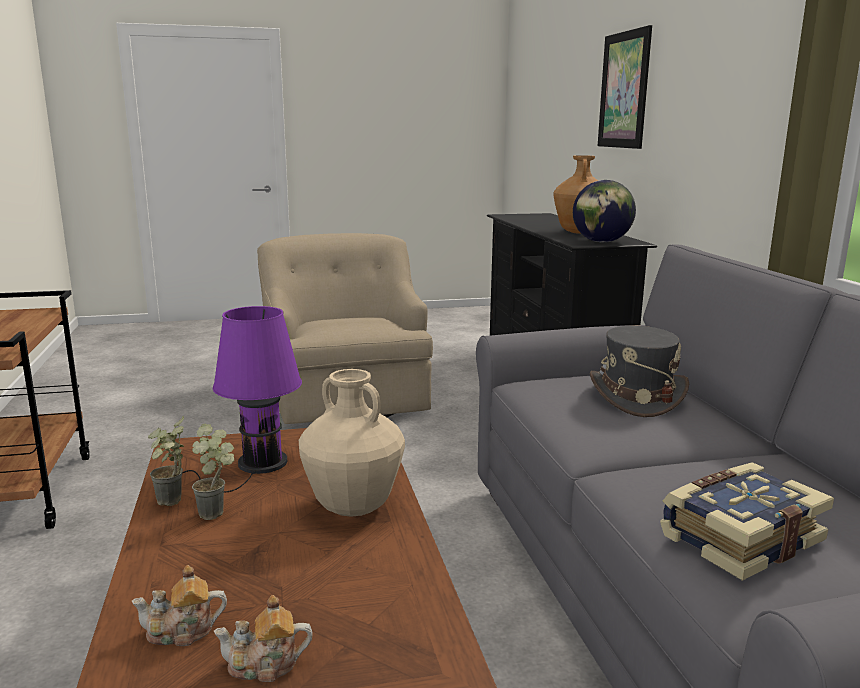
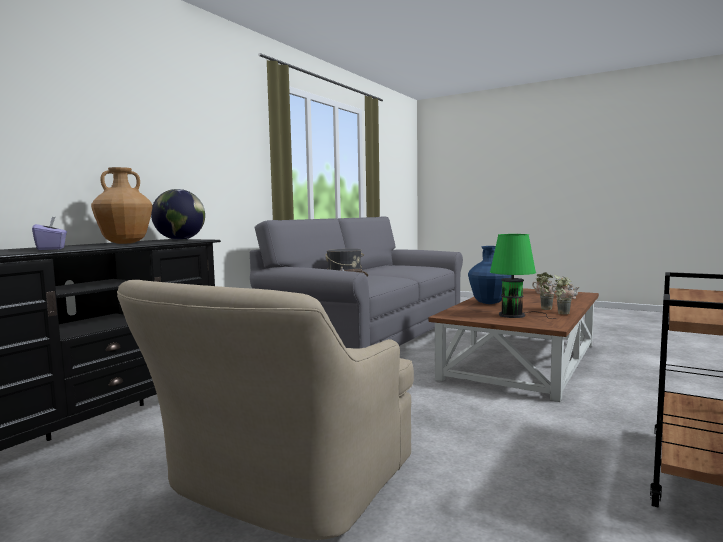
camera: 135 degrees left, 10 degrees down
(257, 465) = (515, 315): purple table lamp -> green table lamp
(352, 507) = (489, 303): beige vase -> blue vase
(537, 223) = (52, 249): none -> purple tissue box
(624, 90) = (68, 106): picture -> none
(738, 537) = (419, 268): book -> none

